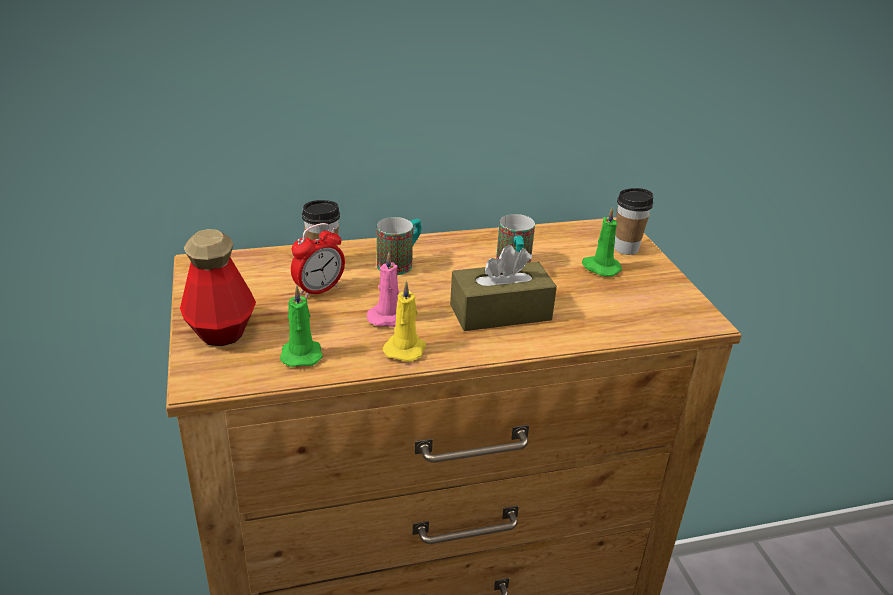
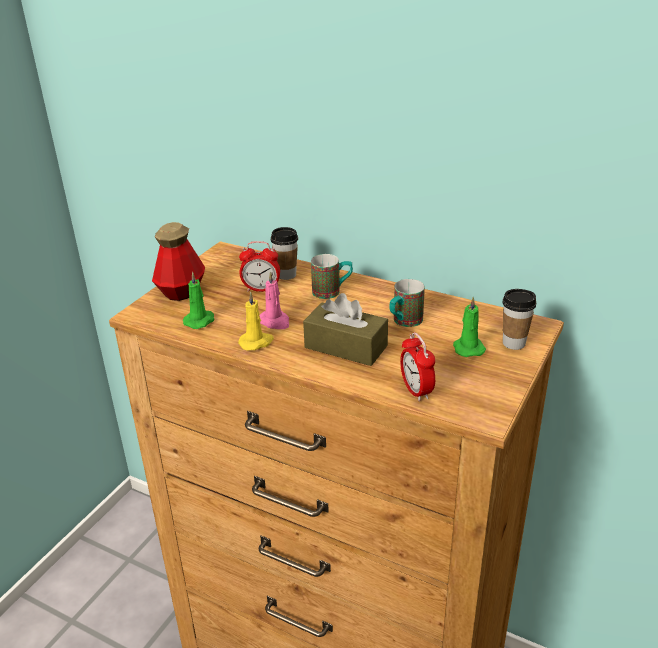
camera: 45 degrees right, 0 degrees up
(622, 325) = (416, 391): none -> alarm clock

